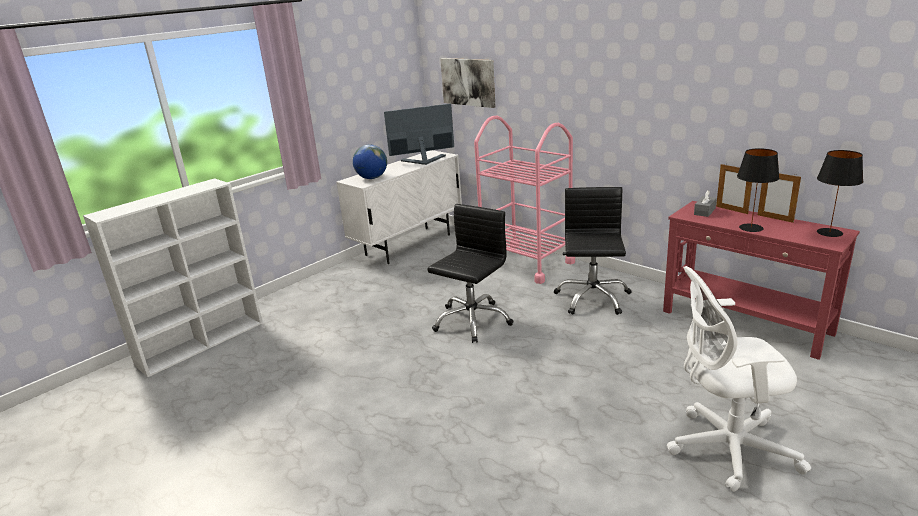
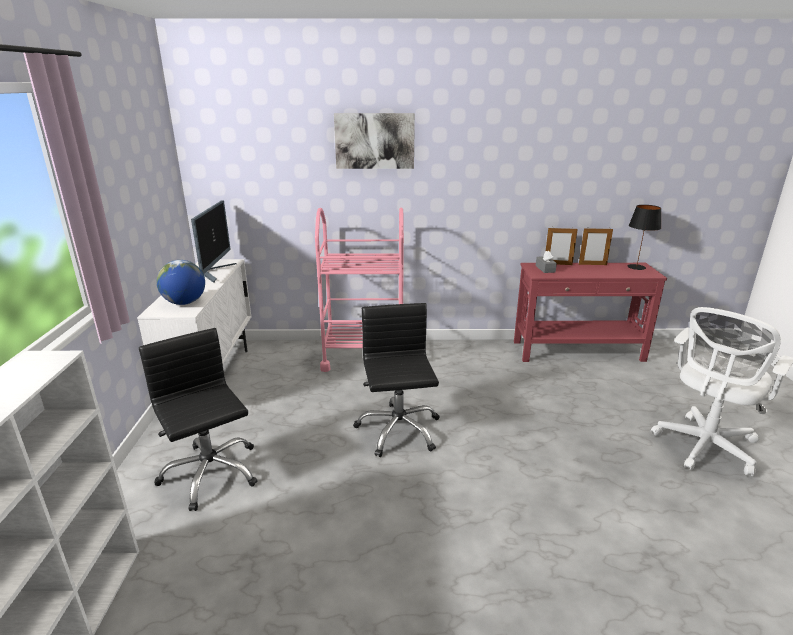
camera: 45 degrees left, 0 degrees up
(423, 161) = (215, 272): monitor -> monitor turned 150 degrees clockwise
(468, 82) = (255, 175): picture -> picture (374, 141)
(592, 298) = (462, 369): black office chair -> black office chair (210, 473)
(751, 228) = (594, 274): black table lamp -> none

